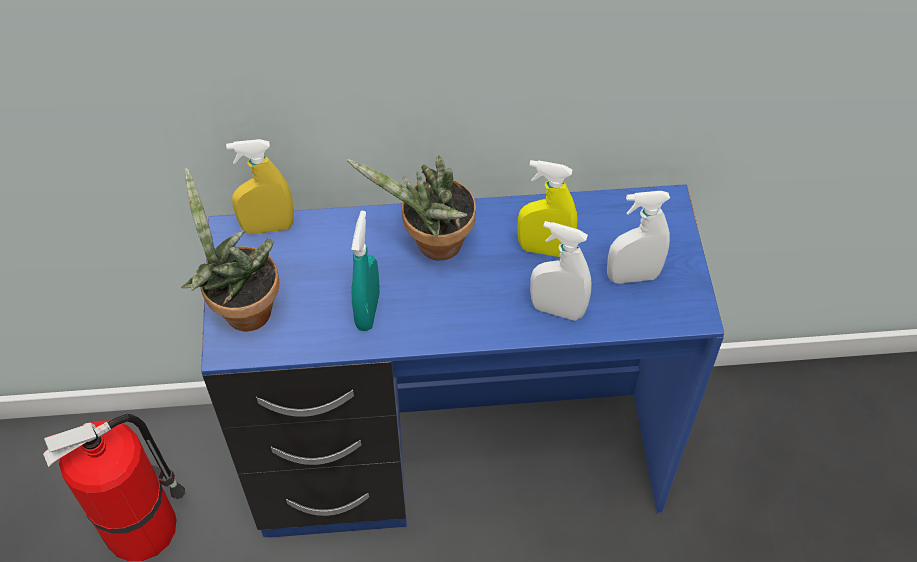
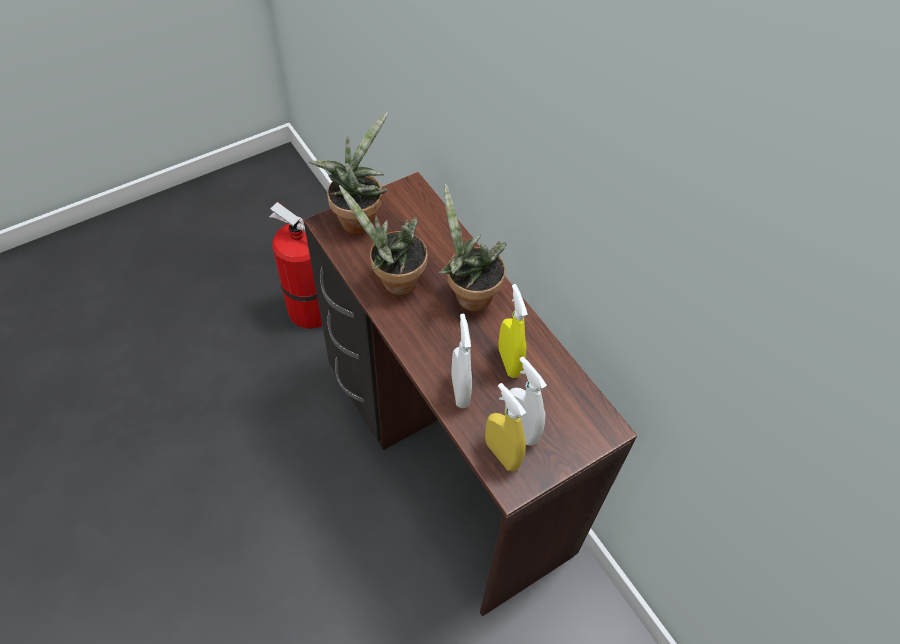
camera: 60 degrees right, 0 degrees up
(268, 227) = (427, 203): yellow spray bottle -> yellow spray bottle (502, 454)
(368, 311) = (394, 281): turquoise spray bottle -> potted plant
(459, 464) = (444, 461): blue desk -> brown desk

